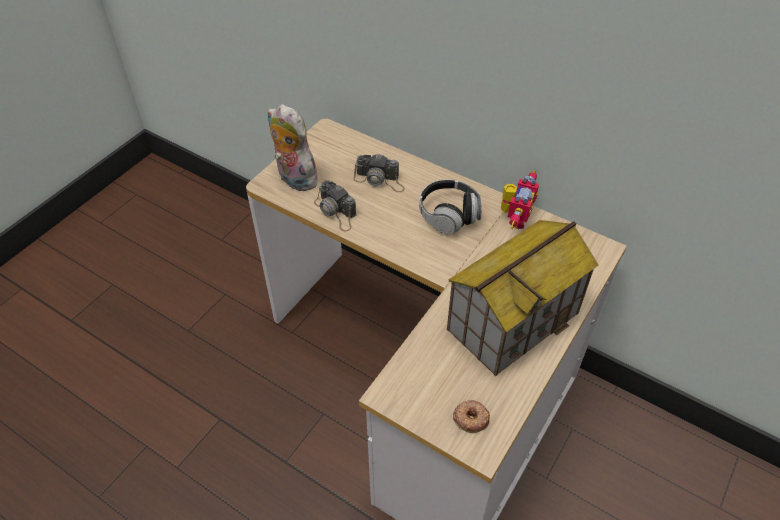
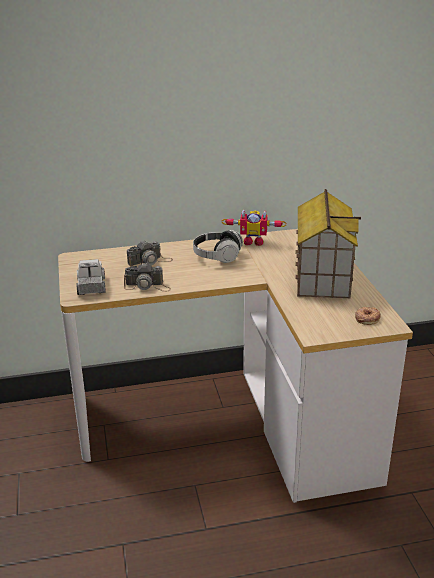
camera: 45 degrees left, 20 degrees down
(294, 179) = (91, 286): plush toy -> toy truck
(514, 218) = (253, 241): toy robot -> toy robot turned 120 degrees clockwise

